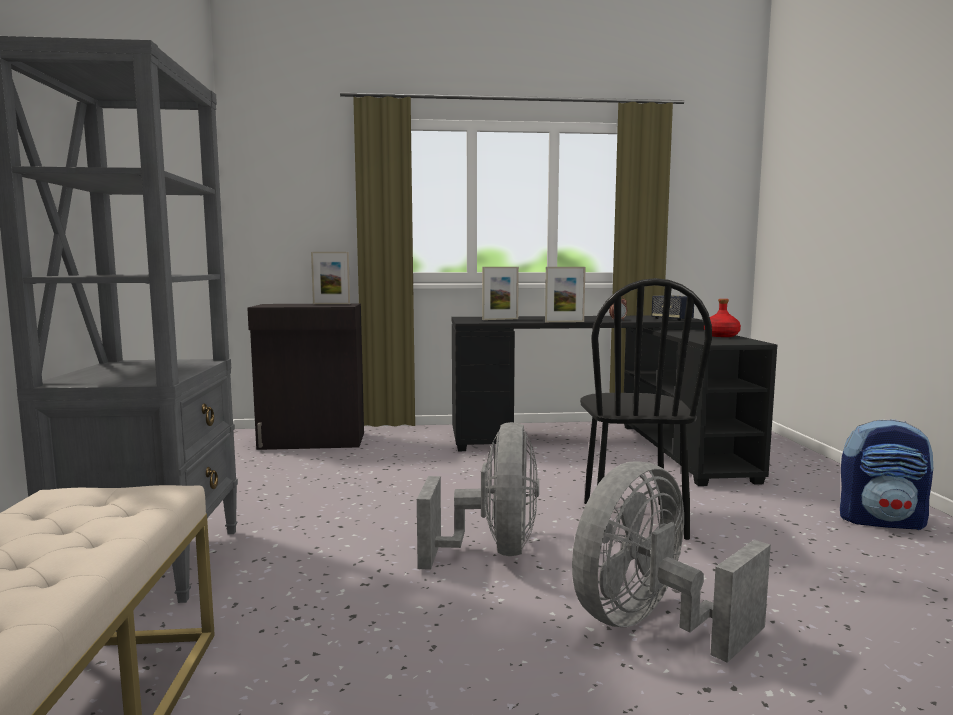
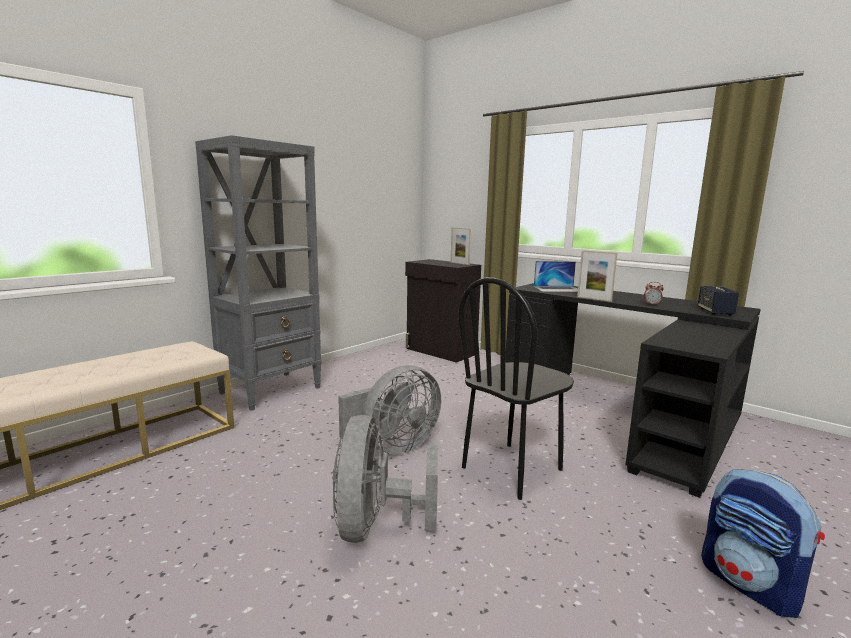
camera: 45 degrees right, 5 degrees up
(500, 319) = (558, 289): picture frame -> laptop
(651, 625) = (376, 526): grey fan -> grey fan turned 90 degrees counterclockwise
(721, 336) = (715, 338): red bottle -> none

